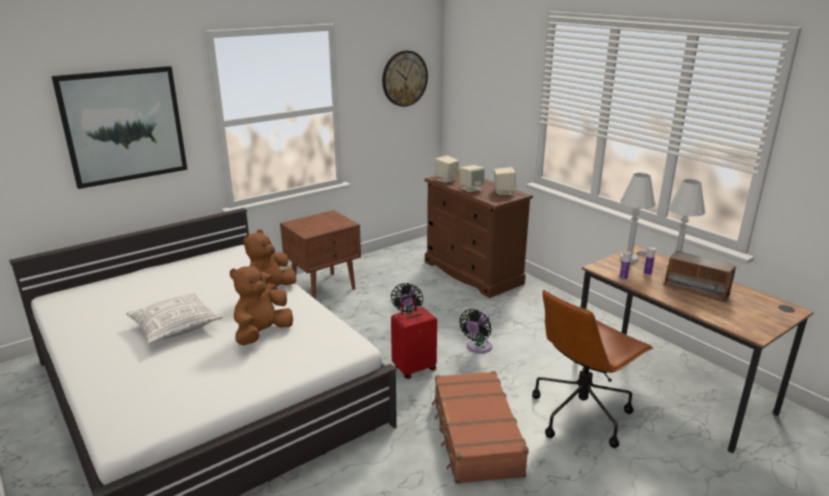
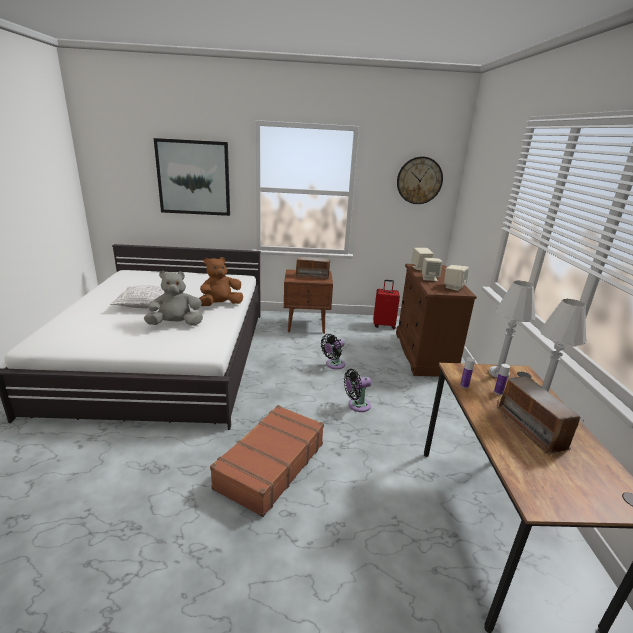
camera: 35 degrees right, 0 degrees up
(262, 334) = (176, 324): brown plush toy -> grey plush toy
(325, 222) = (312, 276): none -> radio
(414, 368) = (293, 398): red suitcase -> red suitcase (384, 325)
(581, 413) = (374, 498): brown office chair -> none

